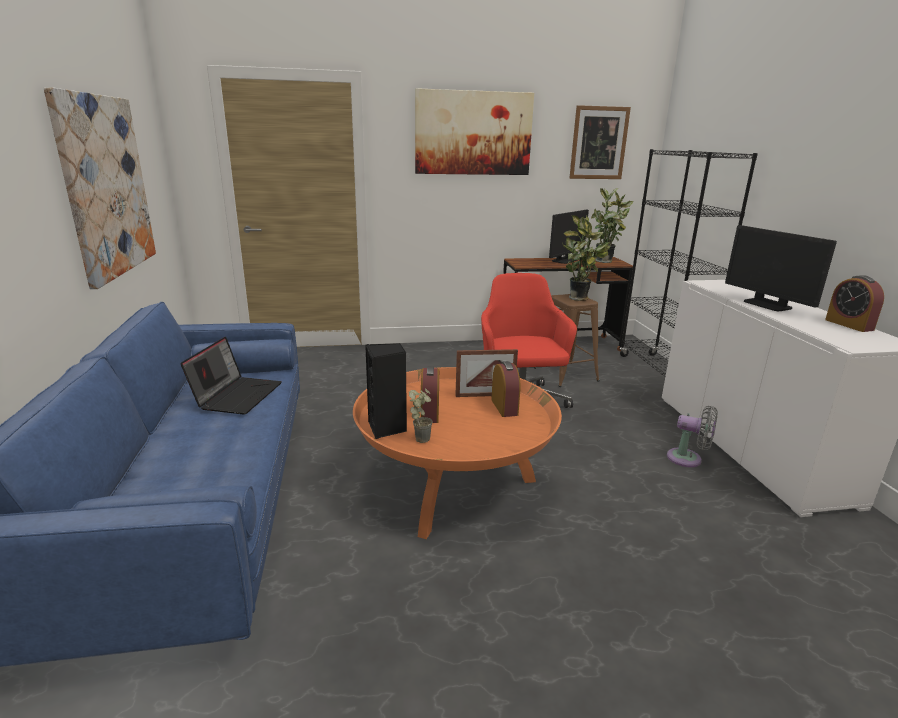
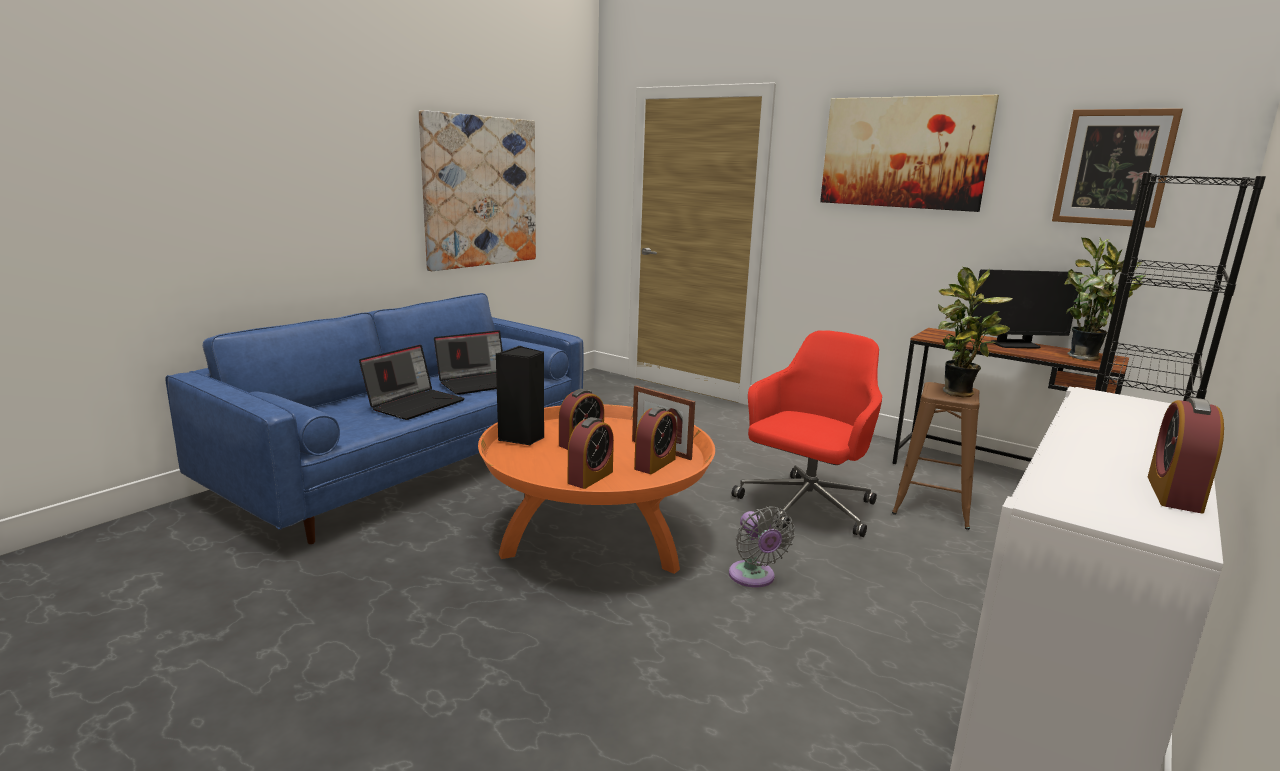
camera: 45 degrees right, 5 degrees down
(226, 439) = (415, 404): none -> laptop
(421, 437) = (533, 454): potted plant -> none
(494, 436) = (590, 477): none -> alarm clock
(688, 459) = (915, 653): grey fan -> grey fan (753, 577)
(767, 305) = (1106, 437): monitor -> none

